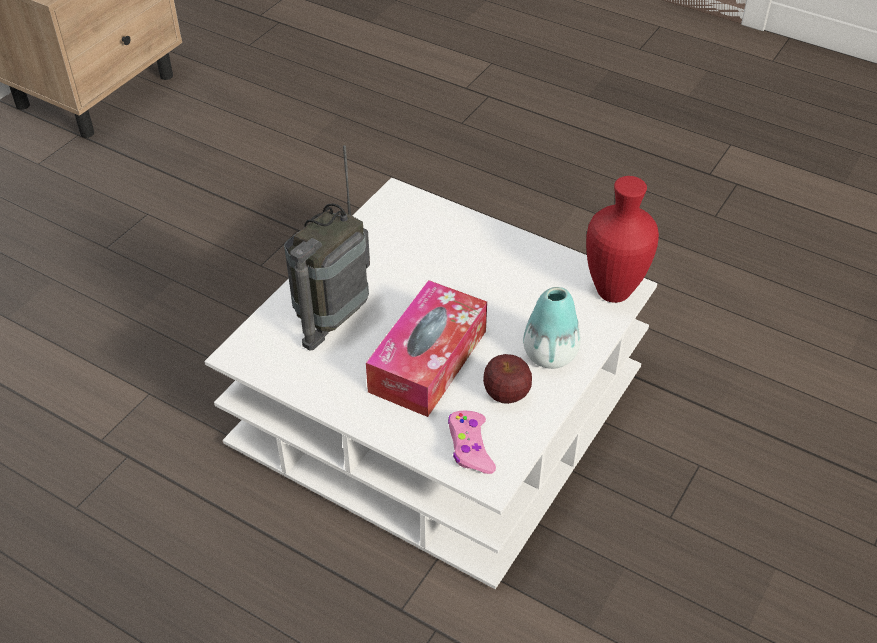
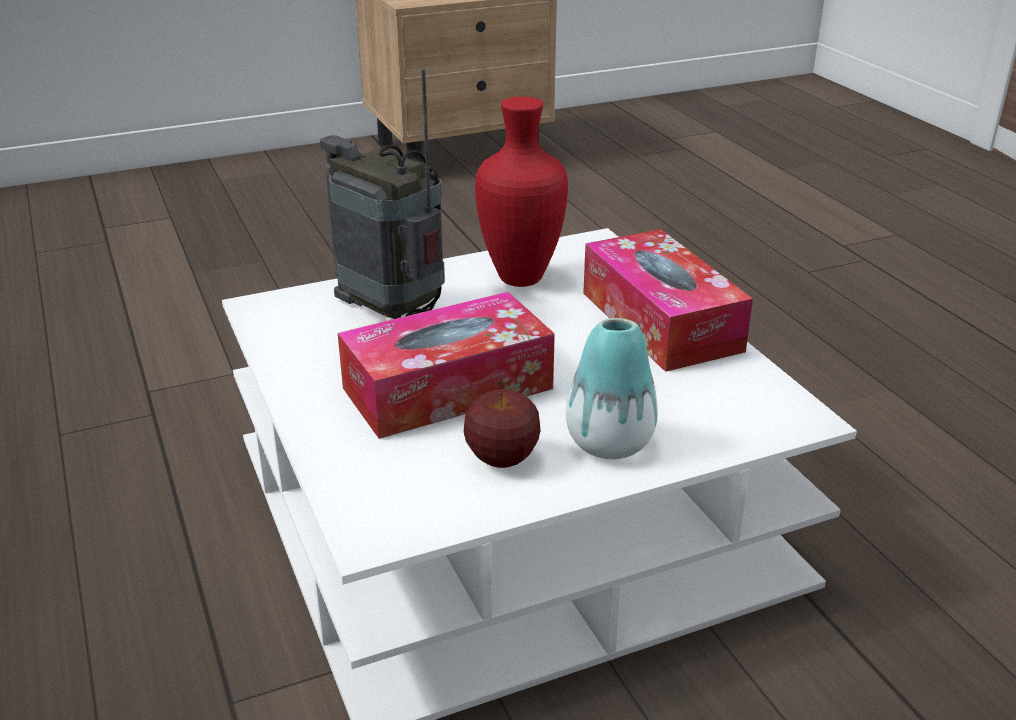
camera: 35 degrees right, 15 degrees down
(332, 317) = (393, 312): radio -> radio turned 60 degrees clockwise
(470, 447) = (389, 490): pink game controller -> none
(496, 248) = (660, 321): none -> tissue box
(615, 293) = (778, 417): red vase -> red vase (522, 279)

